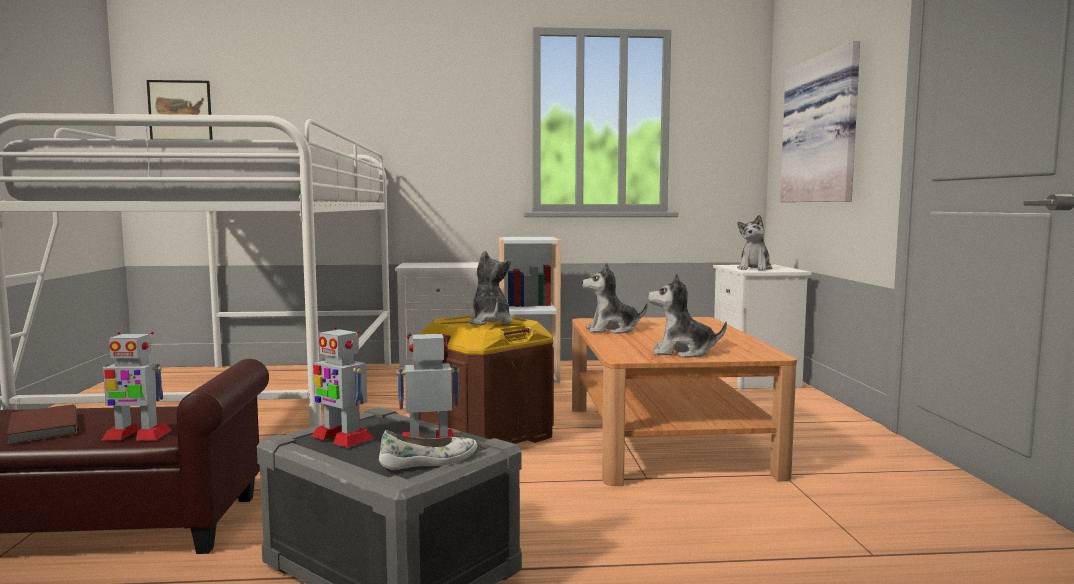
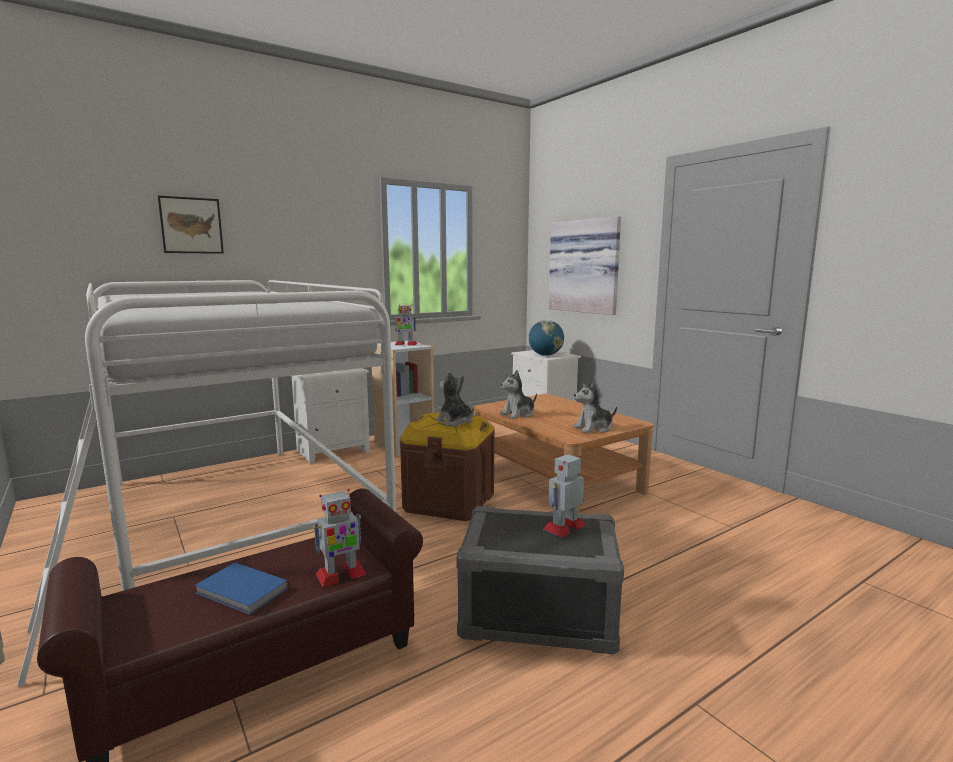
camera: 30 degrees left, 5 degrees up
(41, 428) = (241, 591): brown book -> blue book
(180, 111) = (52, 239): picture -> picture (191, 225)
(341, 437) = (506, 536): toy robot -> toy robot (405, 344)
(430, 461) = (591, 540): white shoe -> none
(754, 269) = (545, 355): plush toy -> globe

